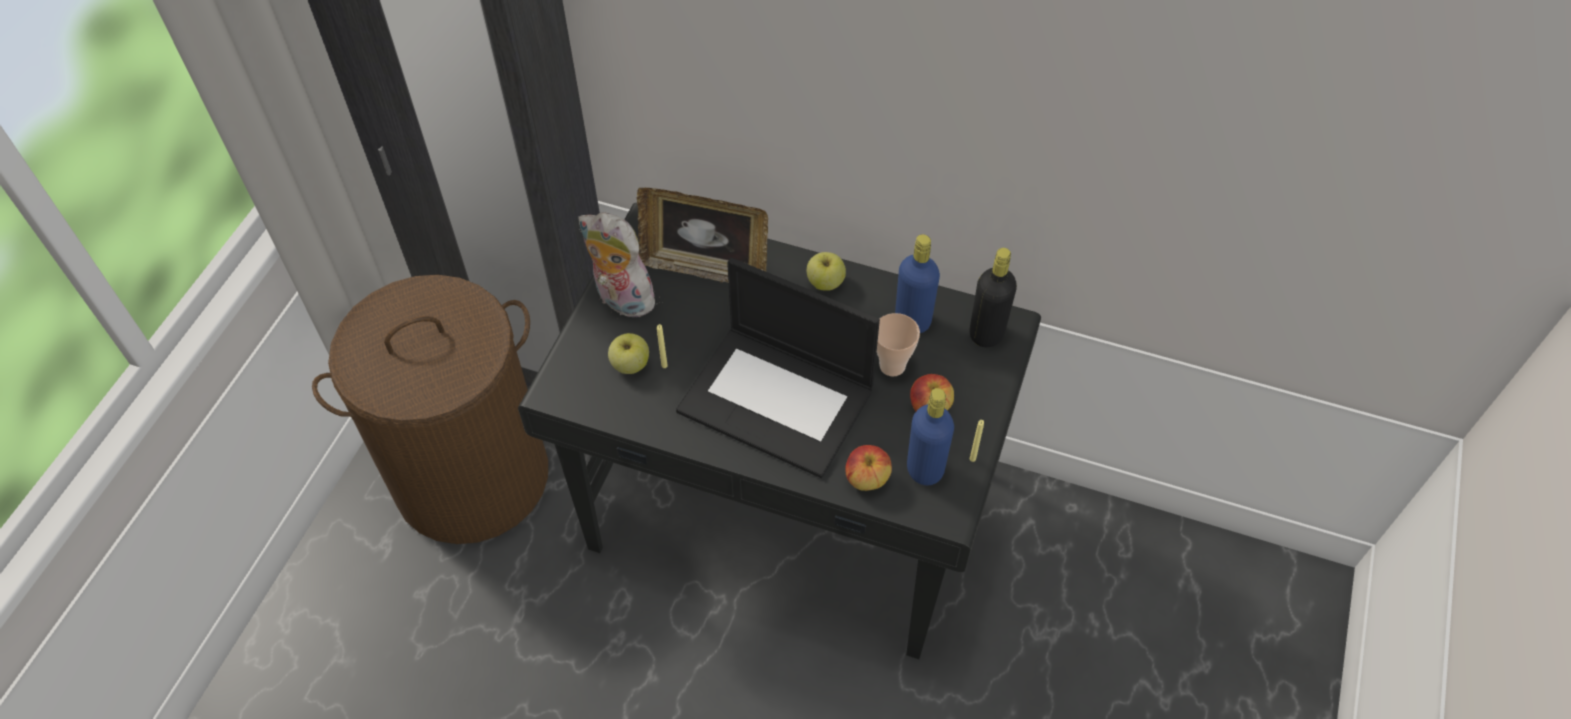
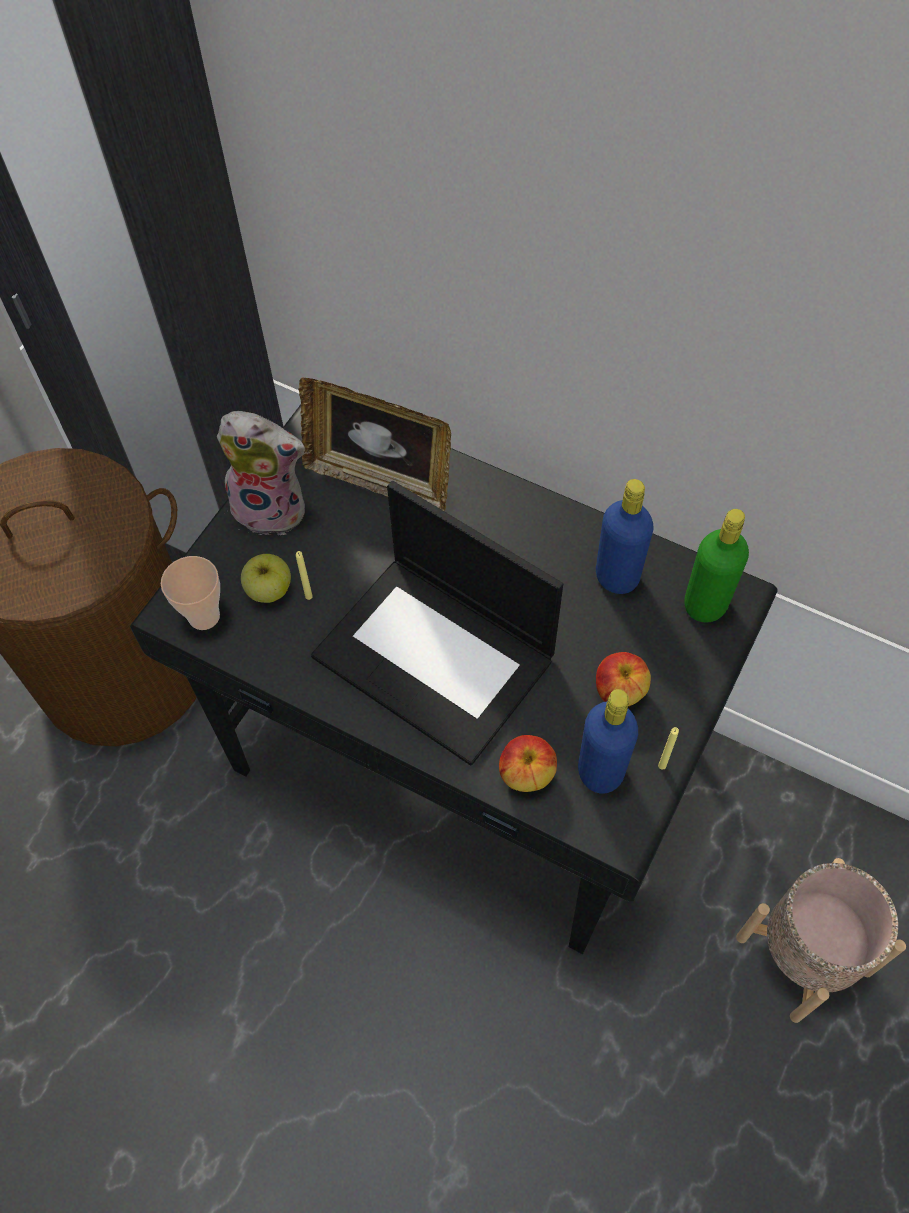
camera: 10 degrees right, 5 degrees up
(620, 299) = (273, 508): plush toy -> plush toy turned 150 degrees clockwise
(825, 282) = (519, 515): apple -> none
(892, 366) = (582, 631): cup -> cup (204, 616)
(986, 334) = (705, 604): black bottle -> green bottle
(1103, 632) = (803, 953): none -> beige planter

